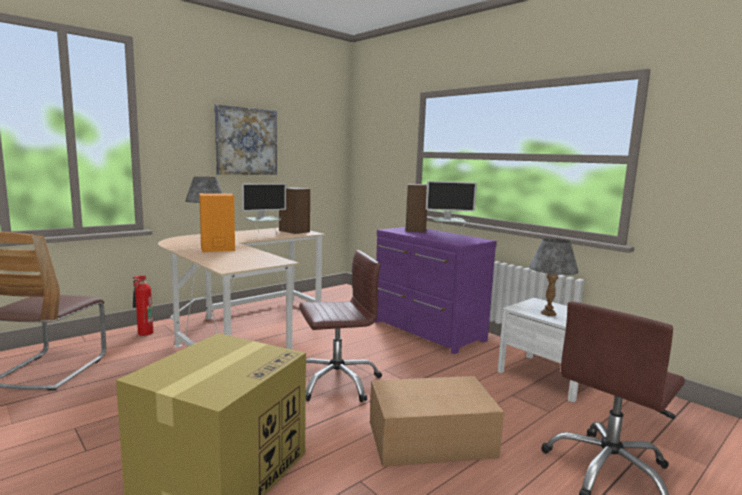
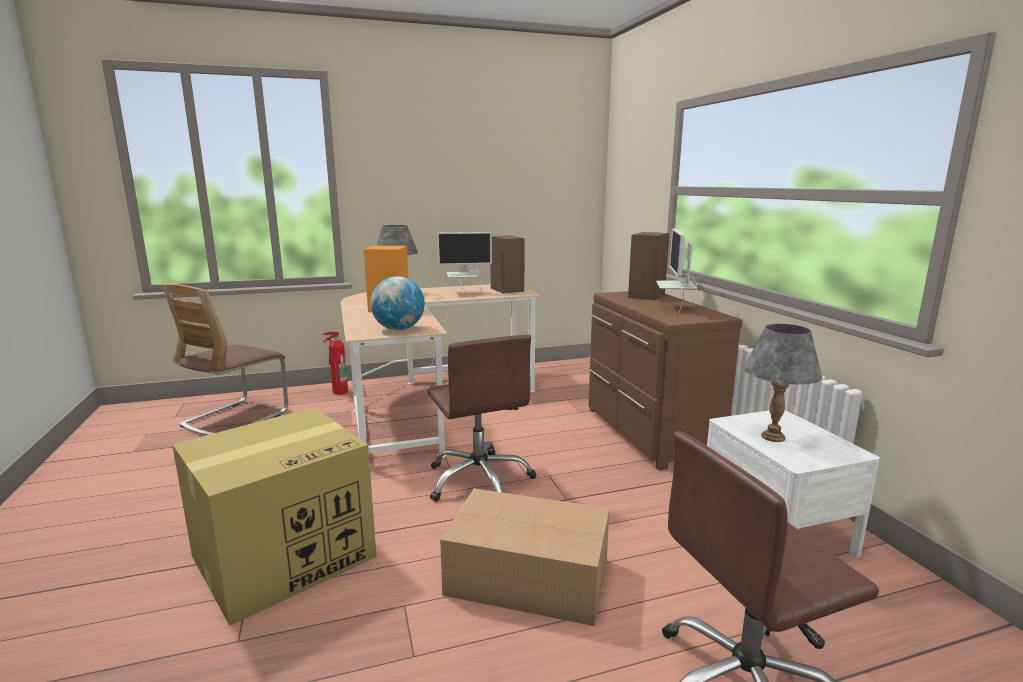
camera: 25 degrees right, 5 degrees up
(246, 141) = (461, 180): picture -> none
(254, 262) = (399, 329): none -> globe
(336, 382) = (480, 480): brown office chair -> brown office chair turned 60 degrees clockwise
(426, 331) = (648, 433): purple dresser -> brown dresser
(447, 236) = (676, 308): monitor -> monitor turned 75 degrees clockwise

